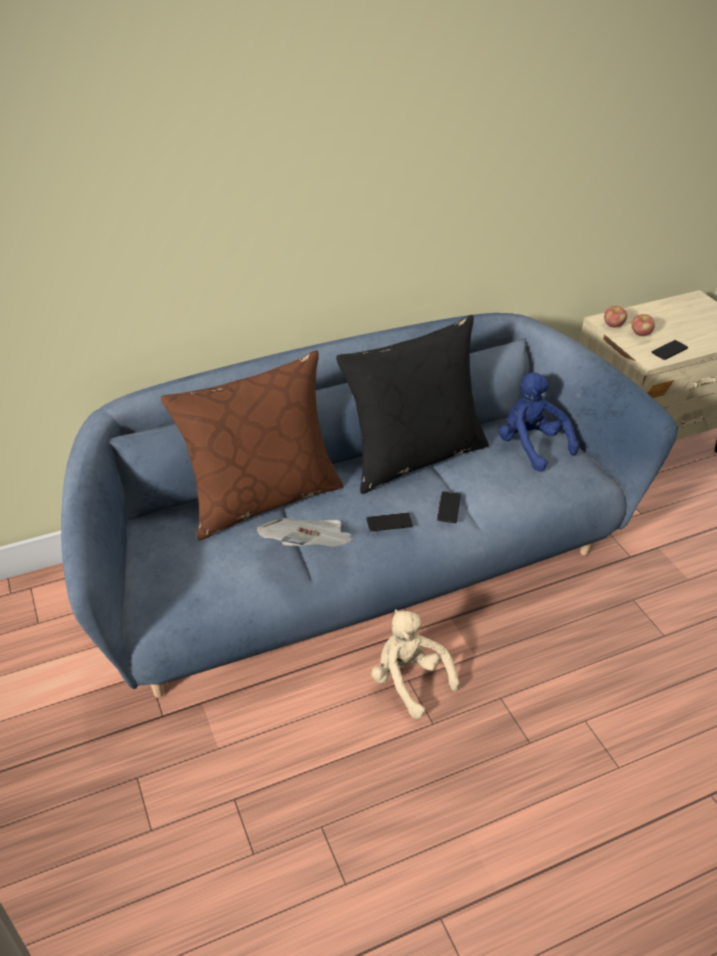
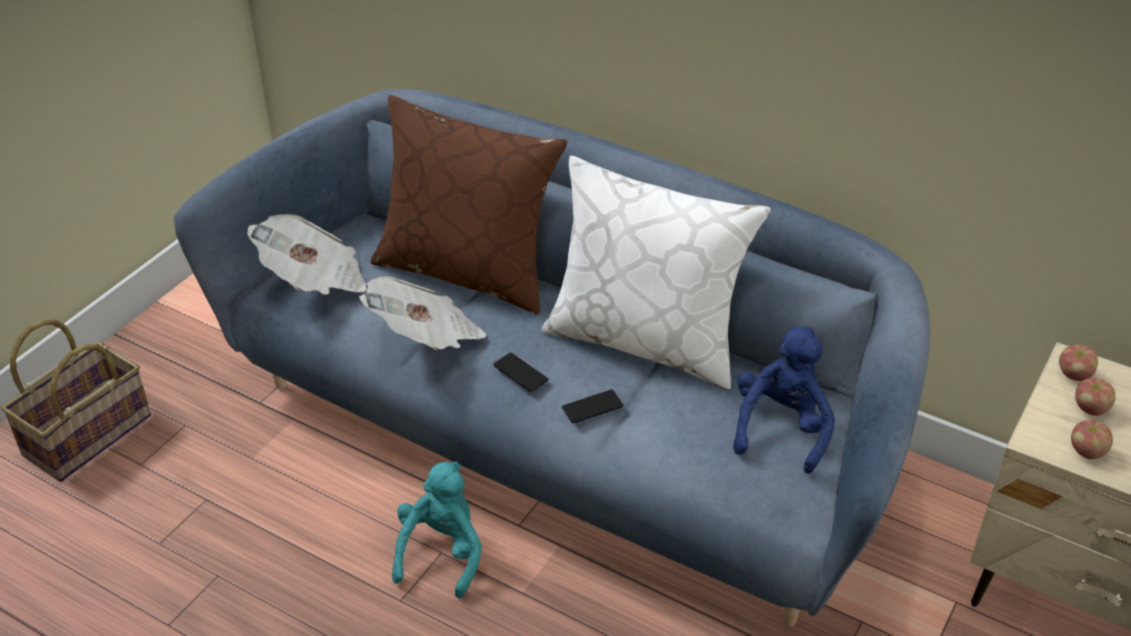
camera: 55 degrees right, 0 degrees up
(74, 857) = (87, 434): none -> basket
(181, 579) = (314, 280): none -> newspaper
(409, 680) = (441, 553): beige plush toy -> turquoise plush toy
(413, 456) = (646, 340): black pillow -> white pillow
(669, 350) = (1086, 452): phone -> apple

